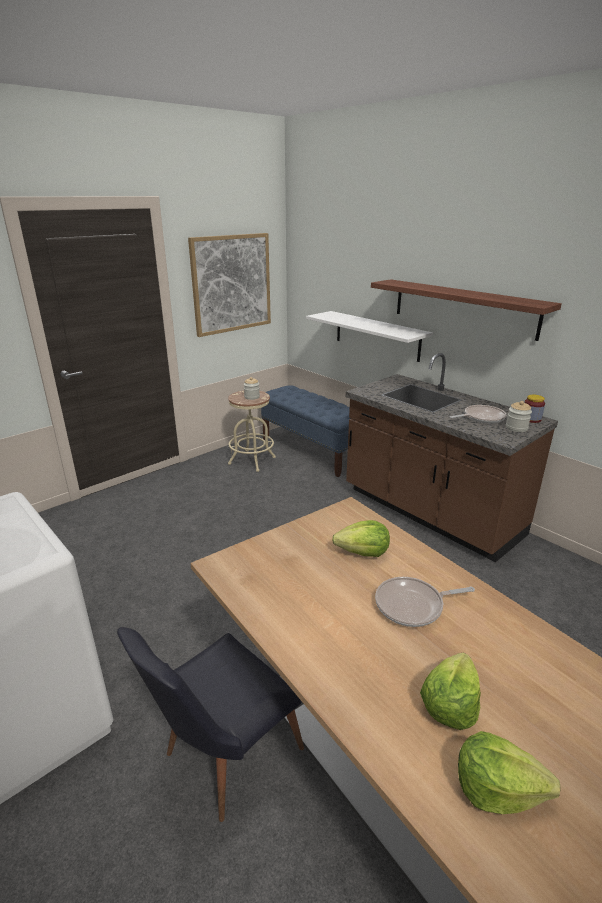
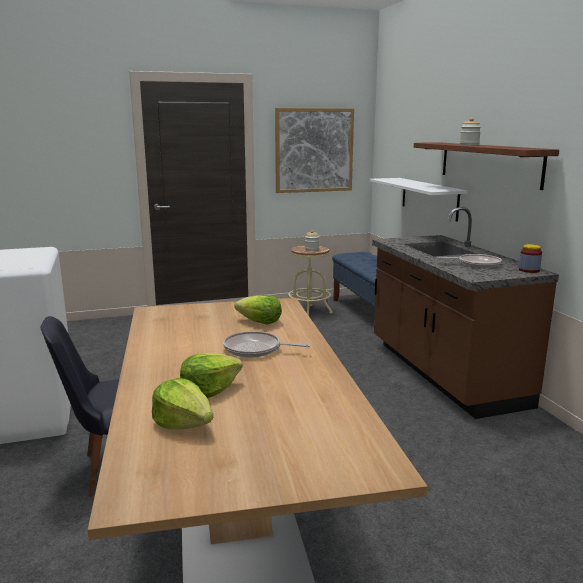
camera: 25 degrees right, 10 degrees down
(516, 428) = (501, 273): jar -> jar (469, 144)

